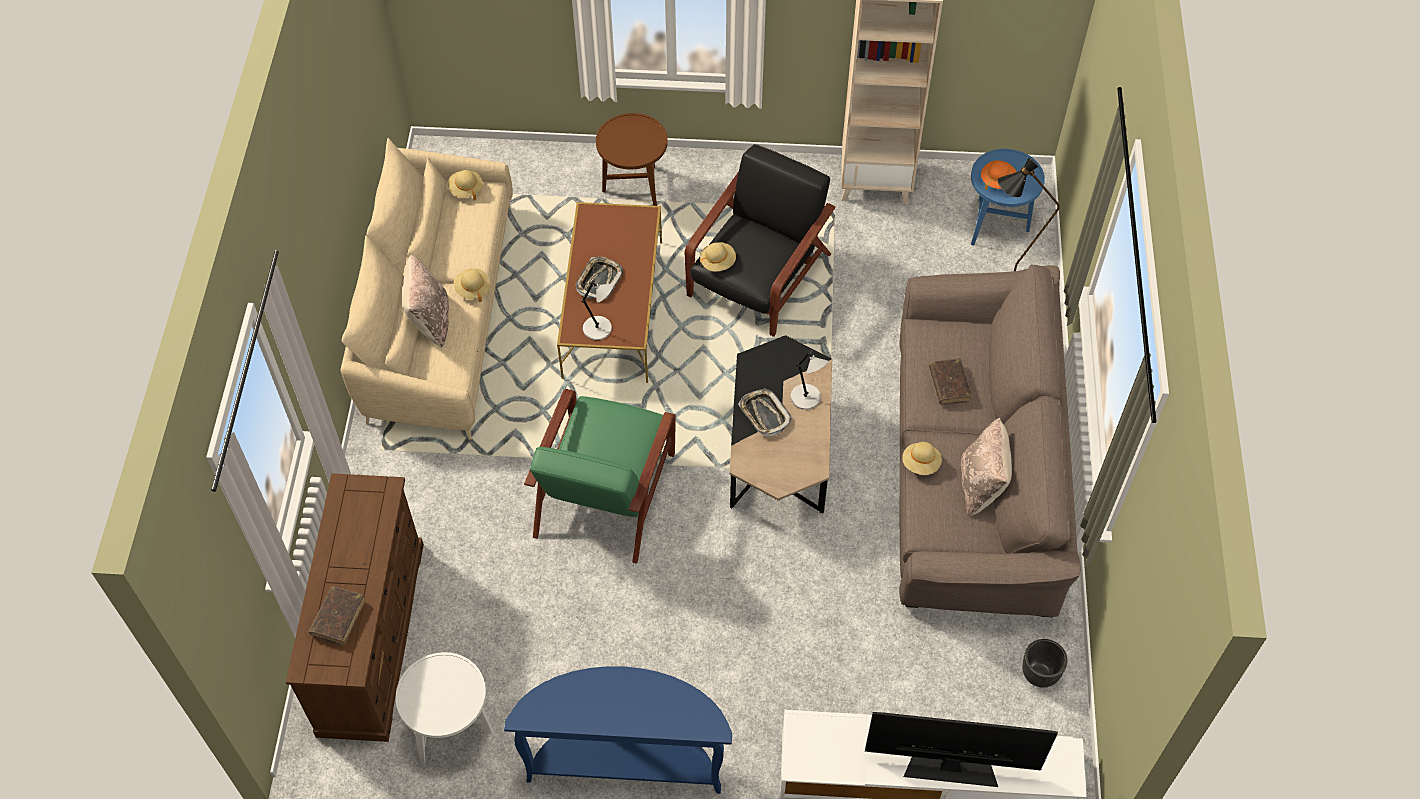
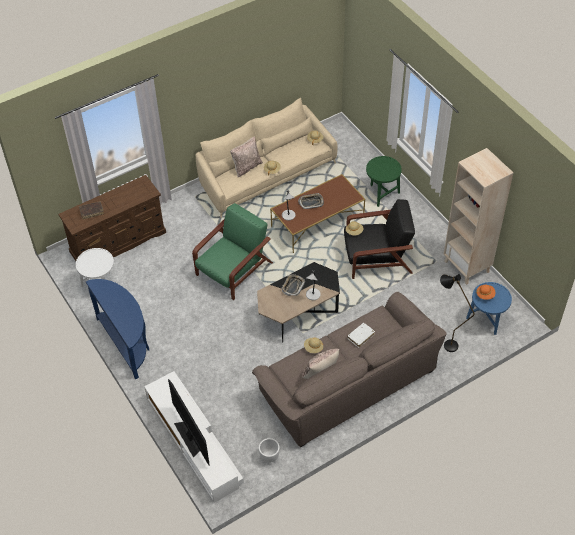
camera: 55 degrees right, 5 degrees down
(605, 491) = (233, 270): green armchair -> green armchair turned 150 degrees clockwise
(634, 189) = (381, 194): brown side table -> green side table
(949, 385) = (361, 336): brown book -> white book
(1040, 674) = (269, 456): black planter -> white planter

